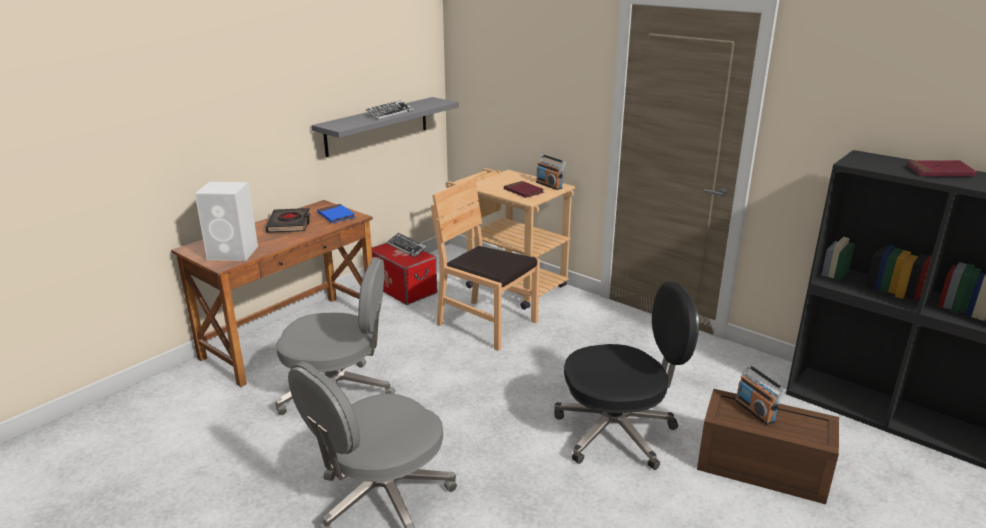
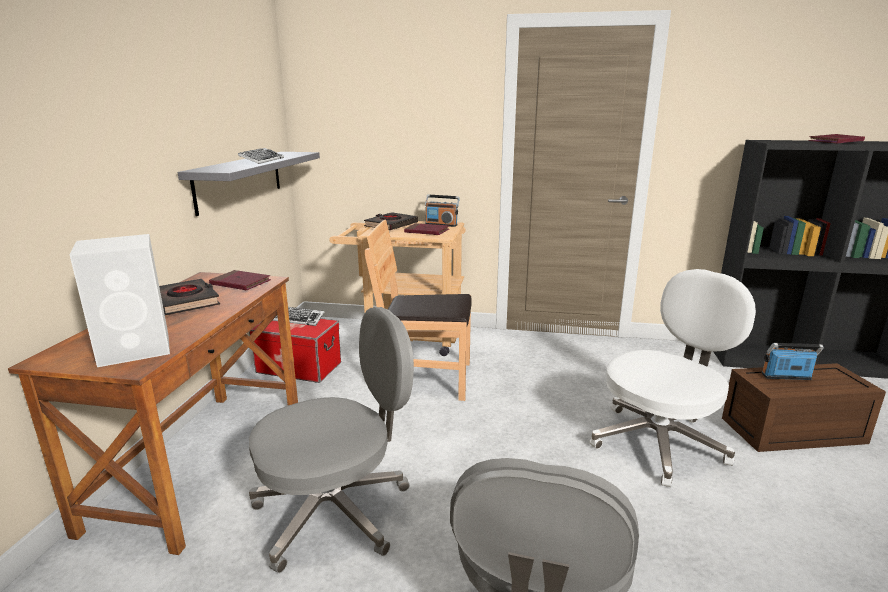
camera: 30 degrees left, 5 degrees down
(336, 216) = (240, 283): blue book -> red book
(504, 178) = (391, 225): none -> black book
(618, 432) = (659, 442): black office chair -> white office chair
(755, 411) = (786, 377): radio -> radio turned 150 degrees clockwise

